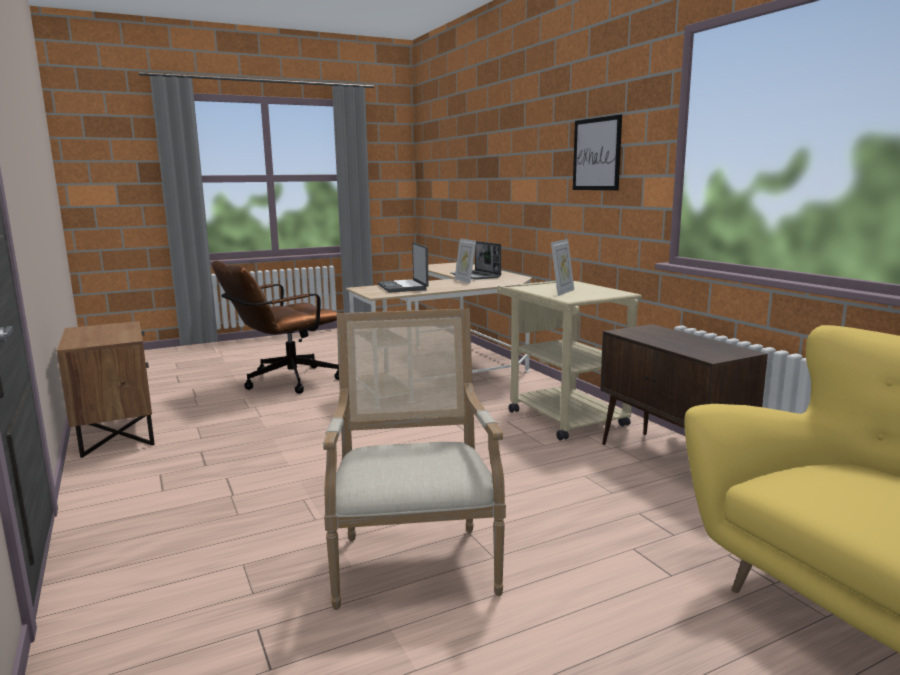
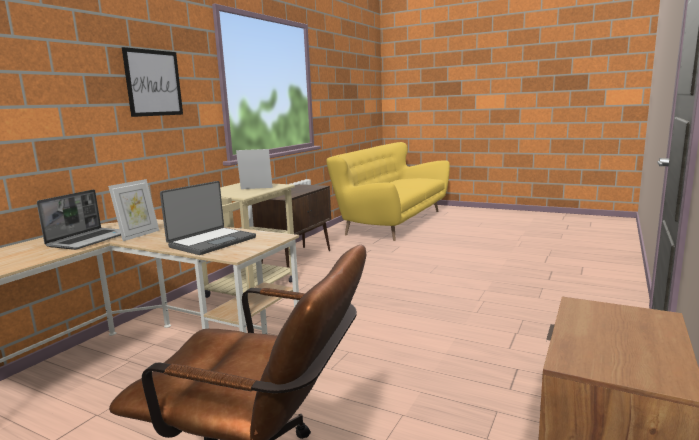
camera: 125 degrees left, 0 degrees up
(414, 561) = (466, 274): armchair -> none

